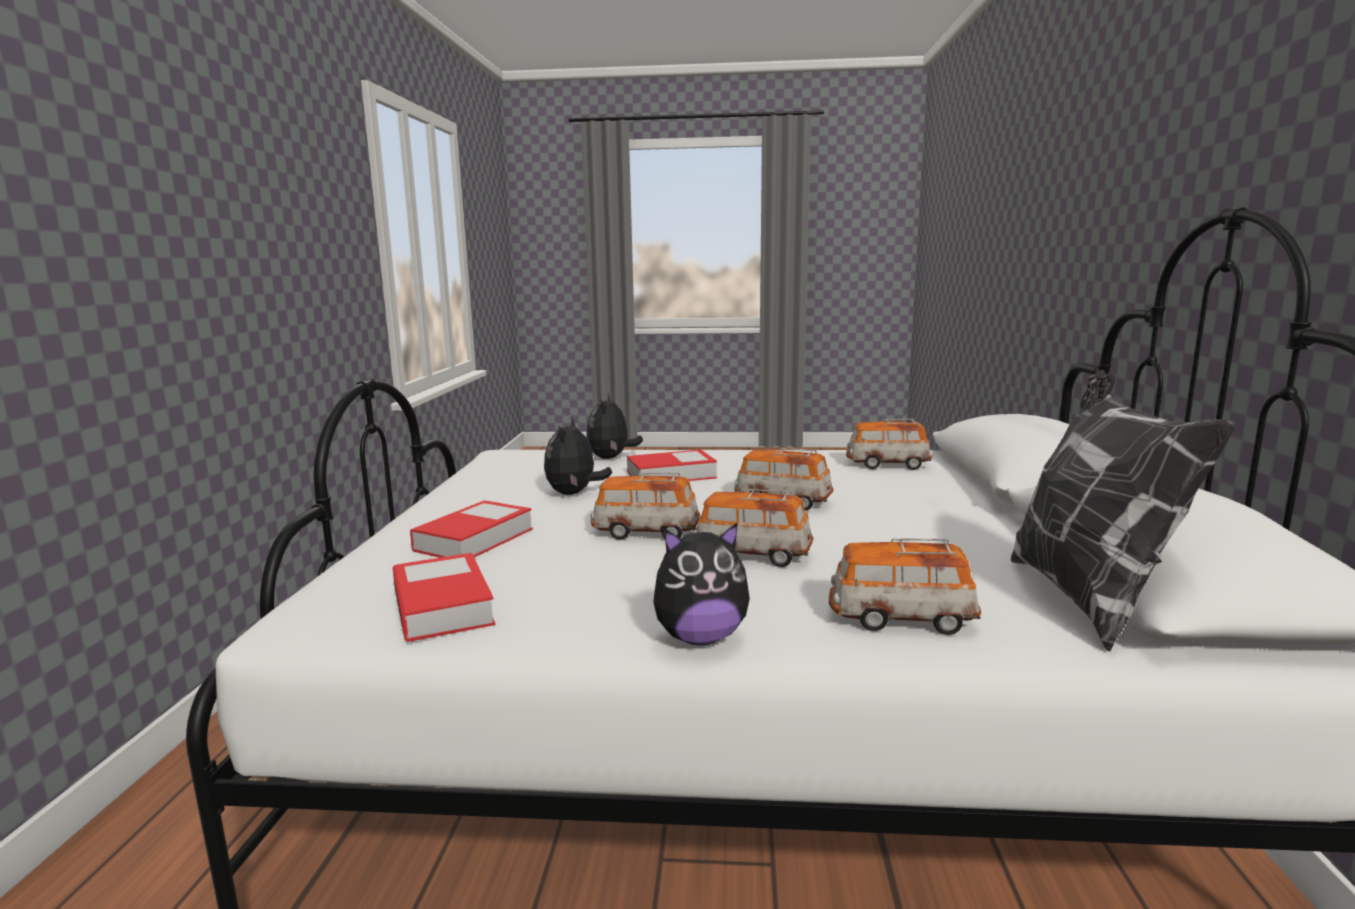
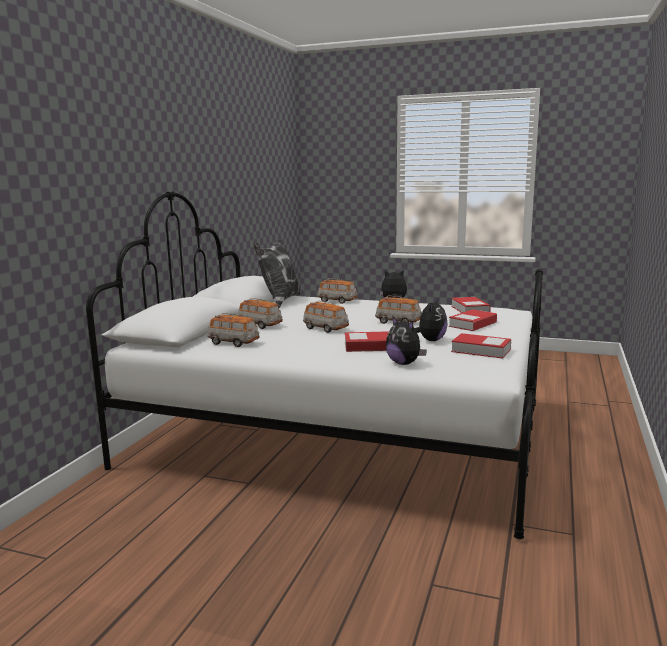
camera: 165 degrees left, 0 degrees up
(496, 482) = (481, 350): none -> book
(611, 458) = (404, 363): plush toy -> plush toy turned 120 degrees clockwise
(752, 554) = (362, 314): toy car -> toy car (260, 325)

